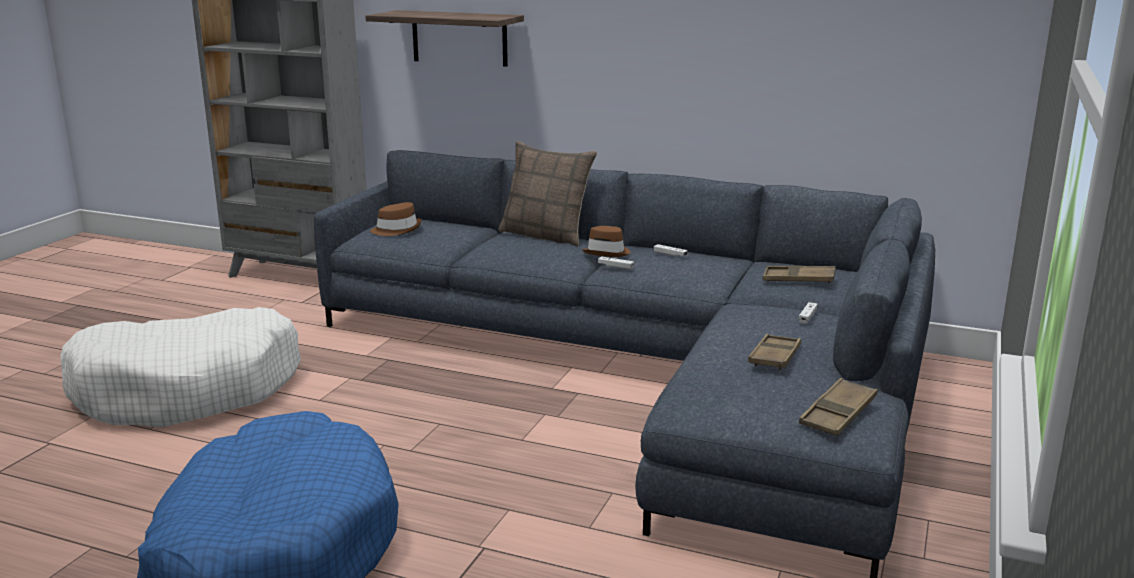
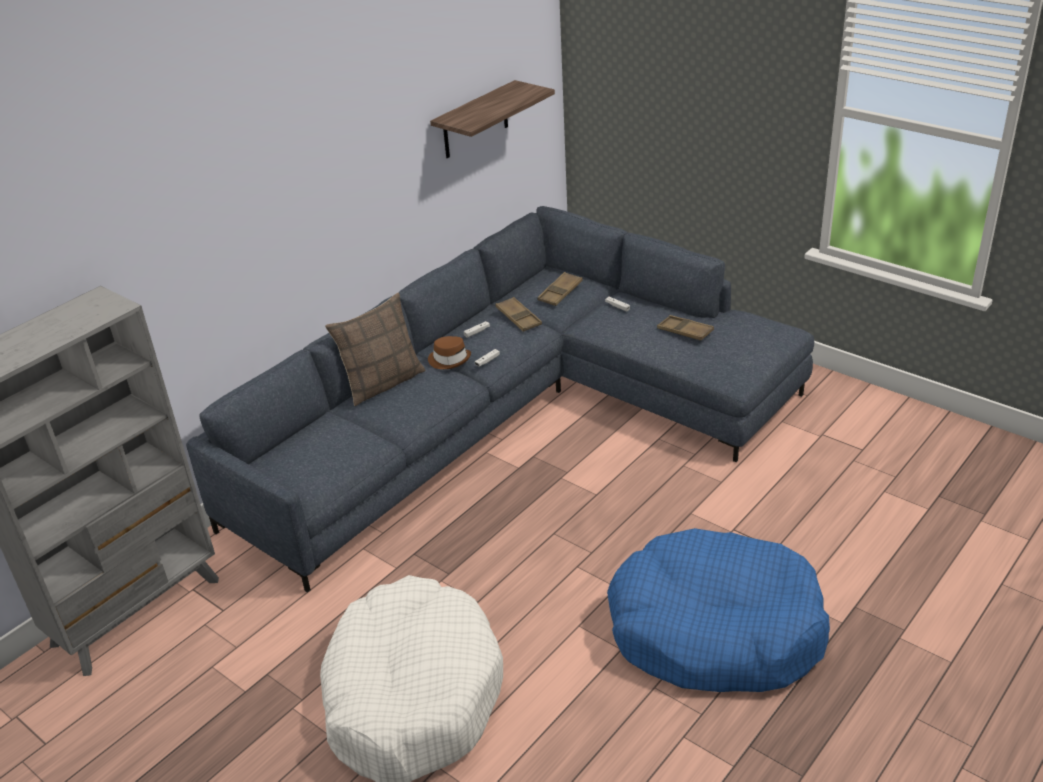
camera: 70 degrees left, 15 degrees up
(397, 229) = (310, 465): brown hat -> none
(459, 38) = (212, 268): shelf -> shelf (475, 121)
(838, 414) = (763, 330): brown tray -> brown tray (518, 318)

